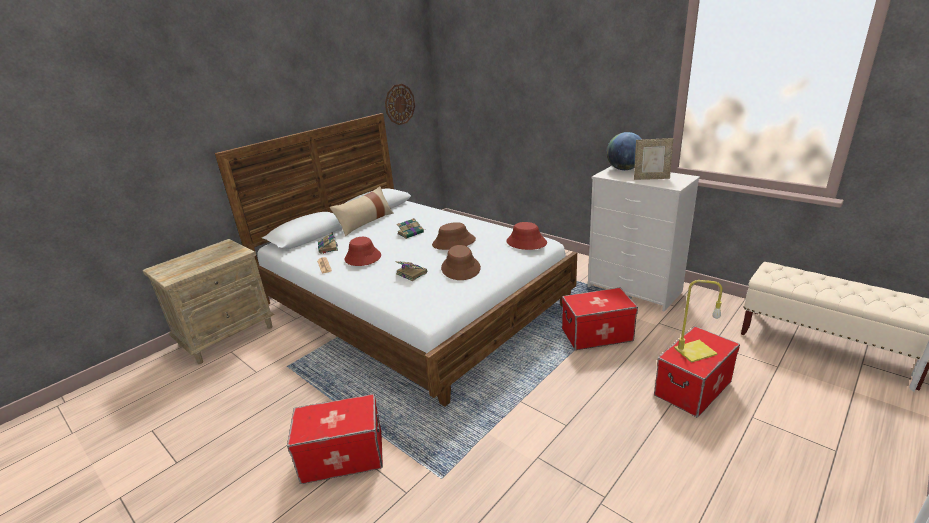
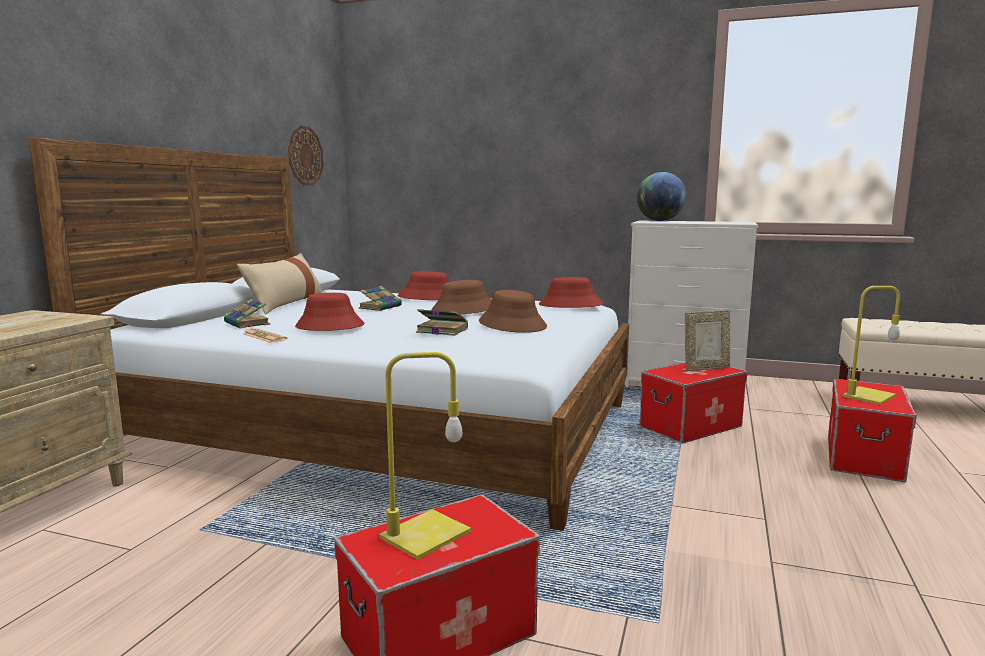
camera: 25 degrees left, 15 degrees down
(328, 416) = (424, 535): none -> yellow table lamp
(450, 221) = (428, 297): none -> red hat
(651, 178) = (705, 222): picture frame -> picture frame (706, 368)

